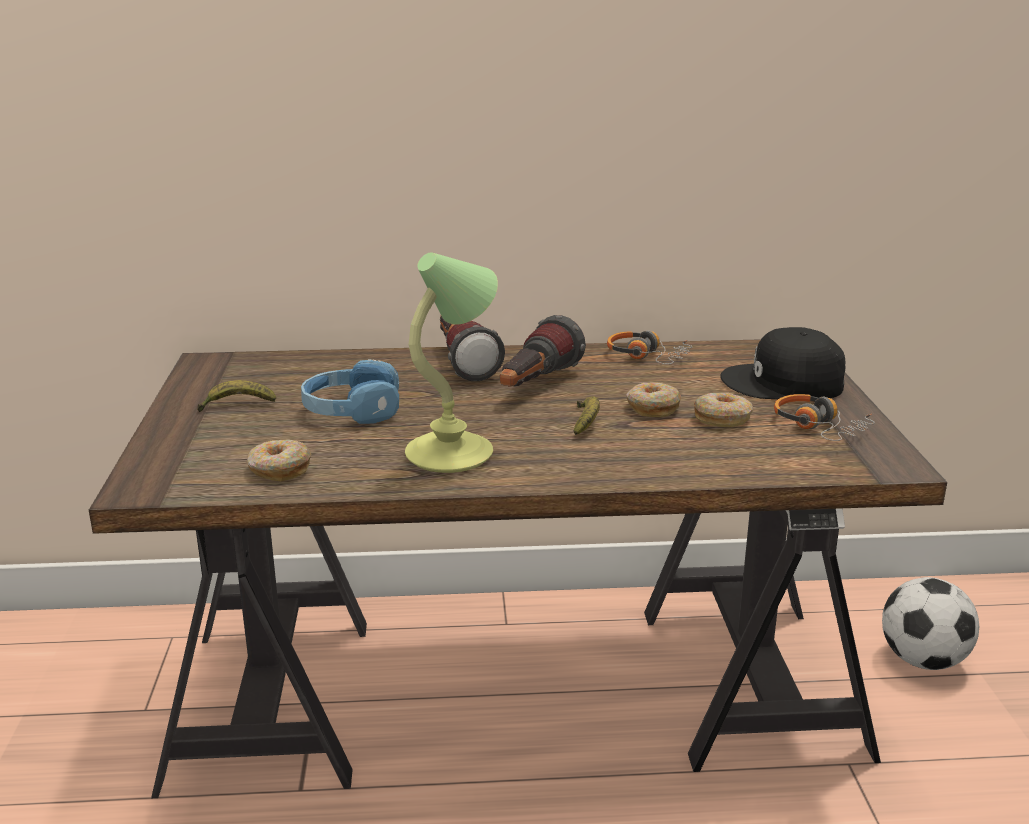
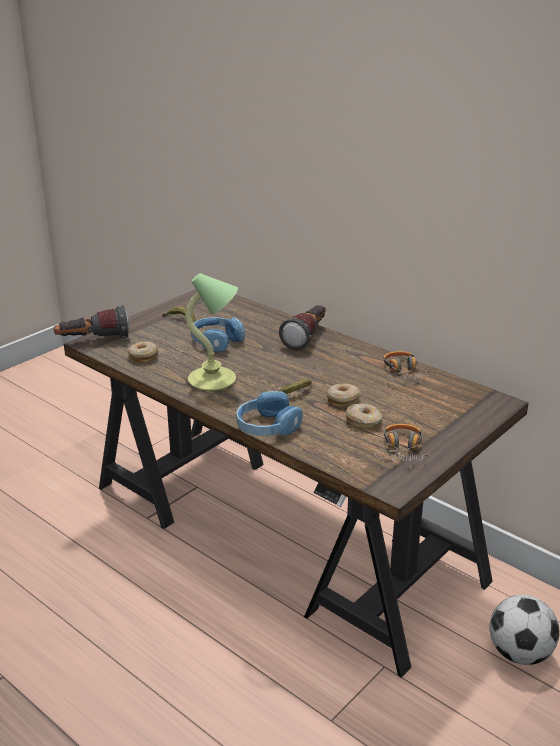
camera: 45 degrees right, 5 degrees up
(535, 386) = (314, 364): flashlight -> flashlight (93, 340)
(639, 472) = (267, 427): none -> blue headphones
(783, 383) = (441, 419): black cap -> none

